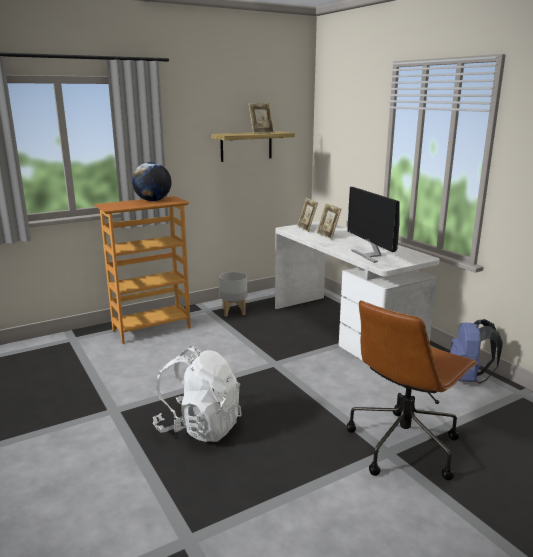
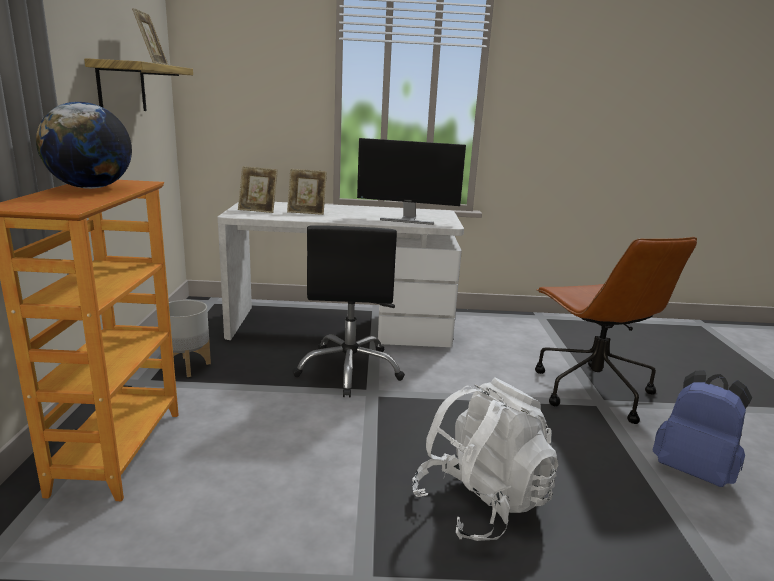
camera: 60 degrees left, 0 degrees up
(292, 349) = (349, 369): none -> black office chair
(467, 379) = (502, 323): blue backpack -> blue backpack (693, 470)

